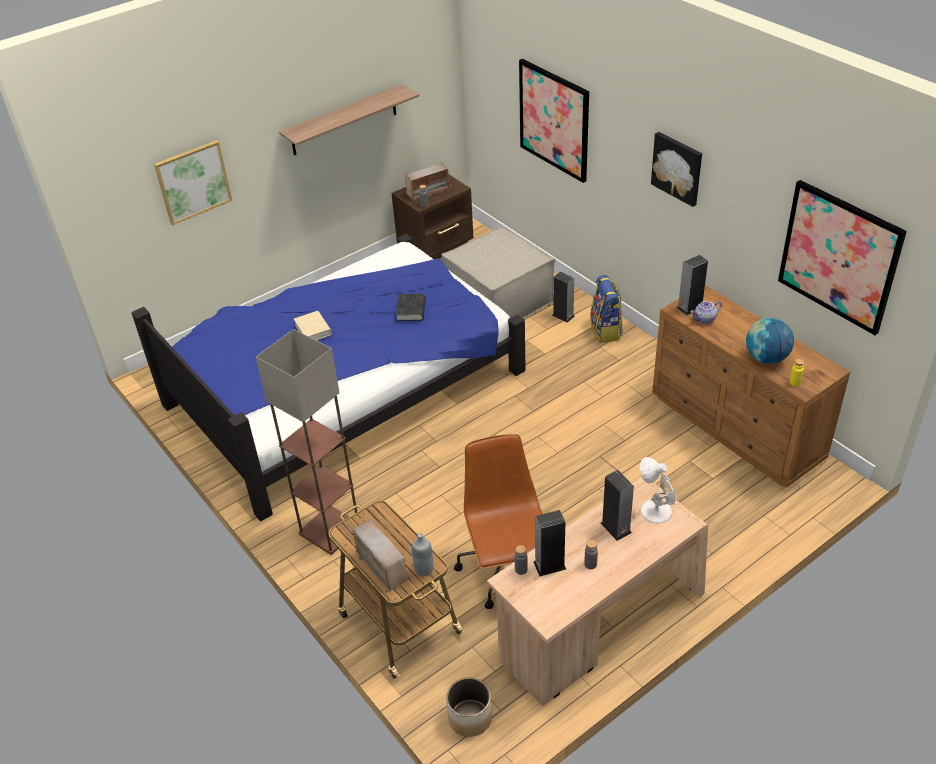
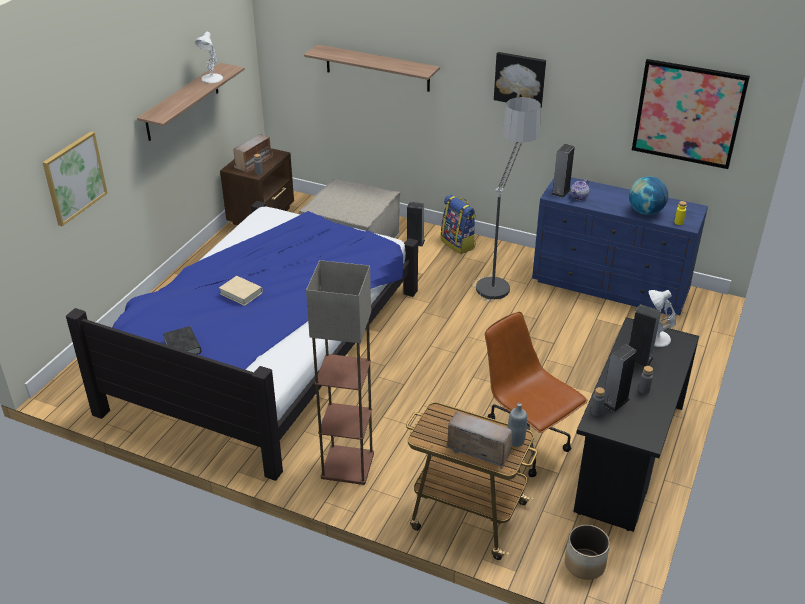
camera: 30 degrees left, 5 degrees down
(378, 101) = (211, 79): none -> white table lamp
(411, 310) = (319, 255): black book -> black book (182, 346)
(554, 120) = (377, 68): picture -> shelf
(599, 626) = (626, 457): beige desk -> black desk
(623, 379) = (500, 275): none -> floor lamp
(737, 427) = (611, 285): brown dresser -> blue dresser

